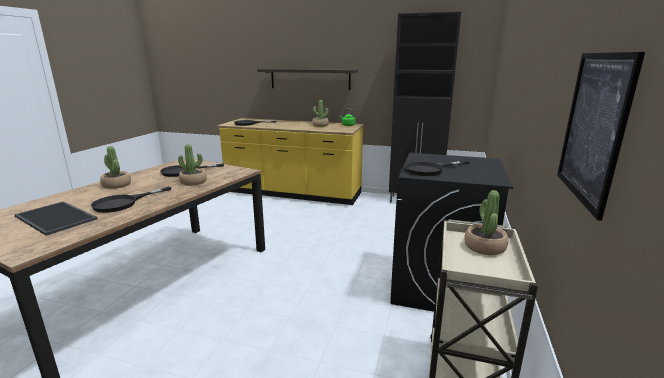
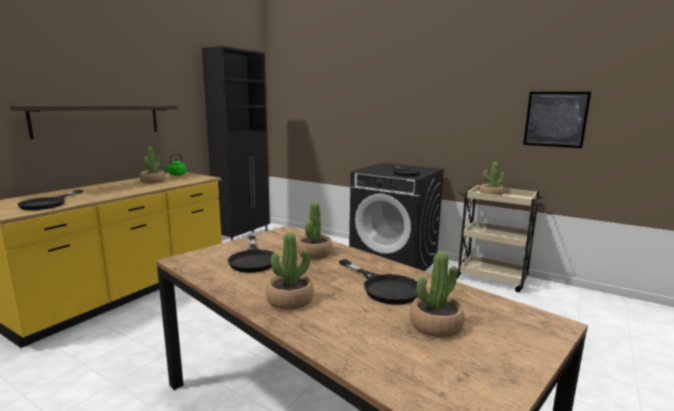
camera: 75 degrees left, 5 degrees down
(57, 217) = (435, 325): tray -> potted plant

